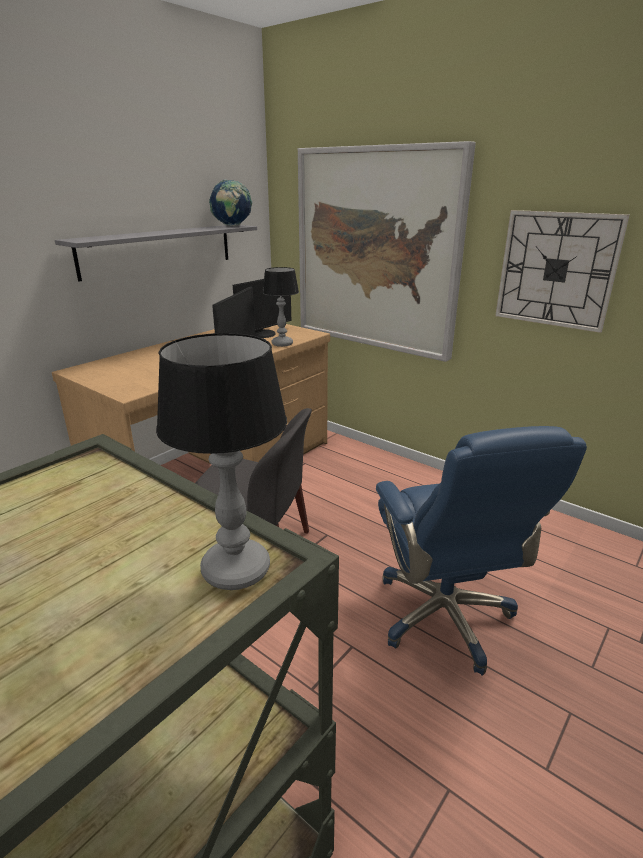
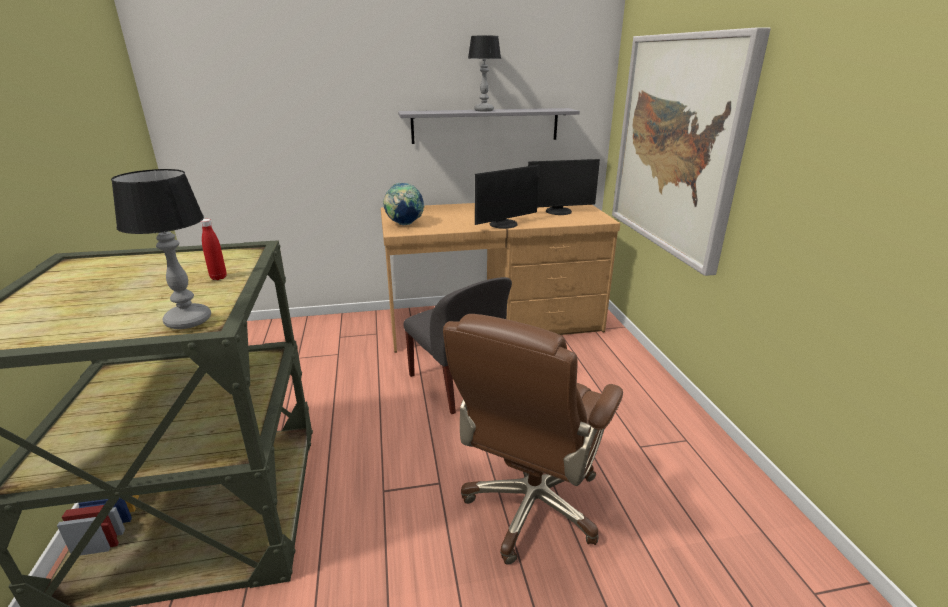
camera: 40 degrees right, 0 degrees up
(128, 505) = (218, 277): none -> red bottle
(232, 226) = (557, 109): globe -> globe (404, 224)
(281, 344) = (560, 222): table lamp -> table lamp (483, 110)
(444, 620) = (529, 509): blue office chair -> brown office chair
(556, 270) = (824, 189): wall clock -> none

